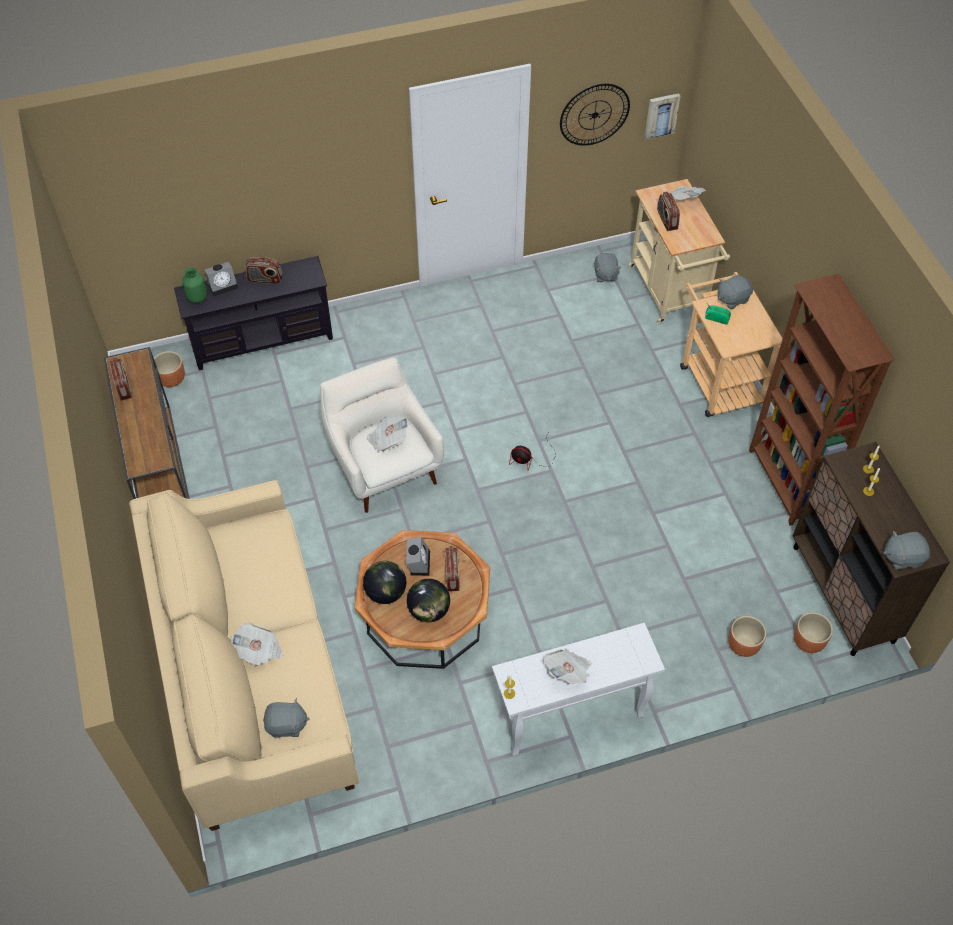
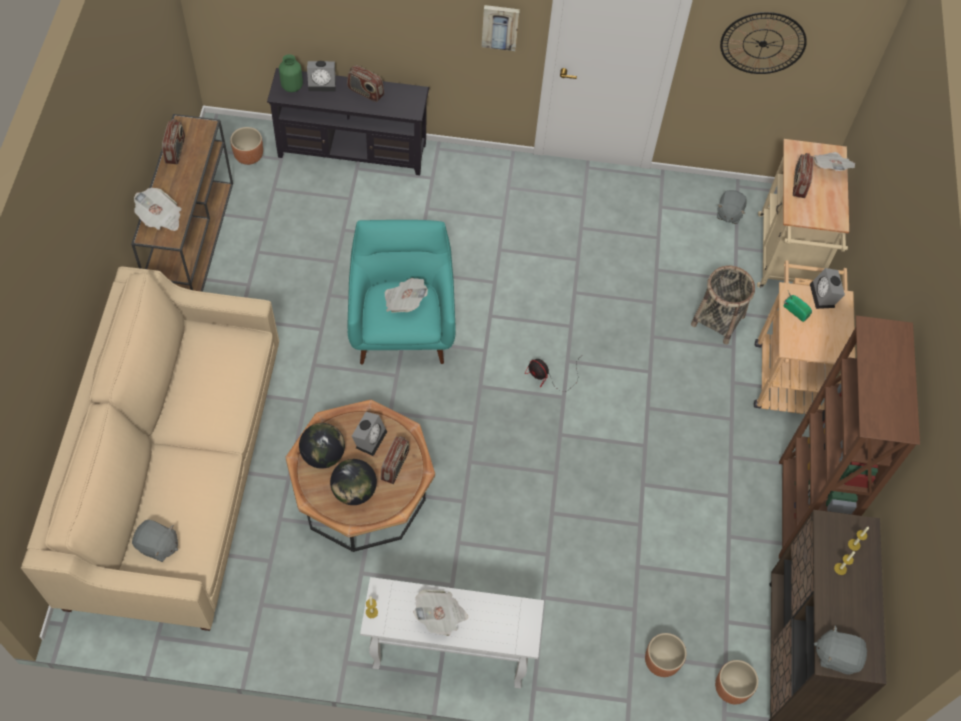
camera: 20 degrees right, 5 degrees up
(260, 650) = (171, 462): newspaper -> newspaper (160, 218)
(384, 467) = (402, 325): white armchair -> turquoise armchair
(642, 361) = (718, 320): none -> basket
(661, 115) = (841, 68): picture -> picture (500, 26)
(732, 299) = (824, 296): grey plush toy -> alarm clock

